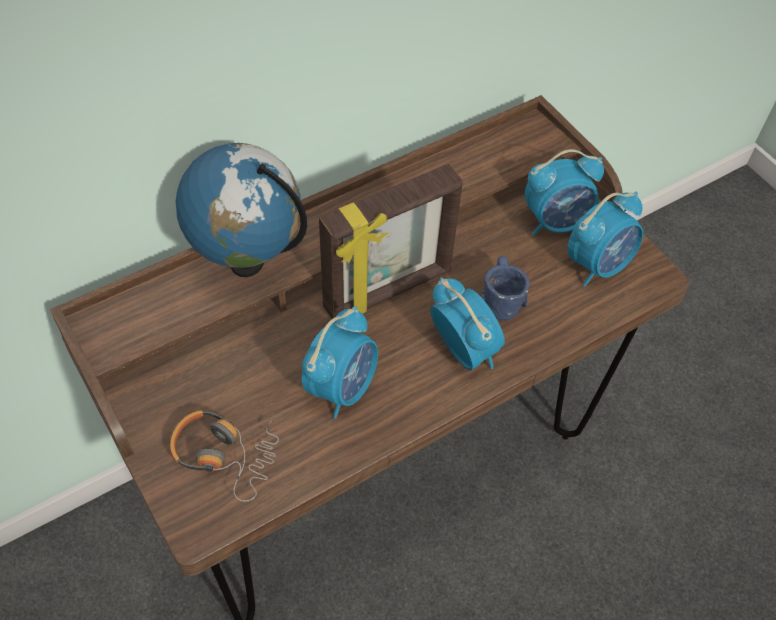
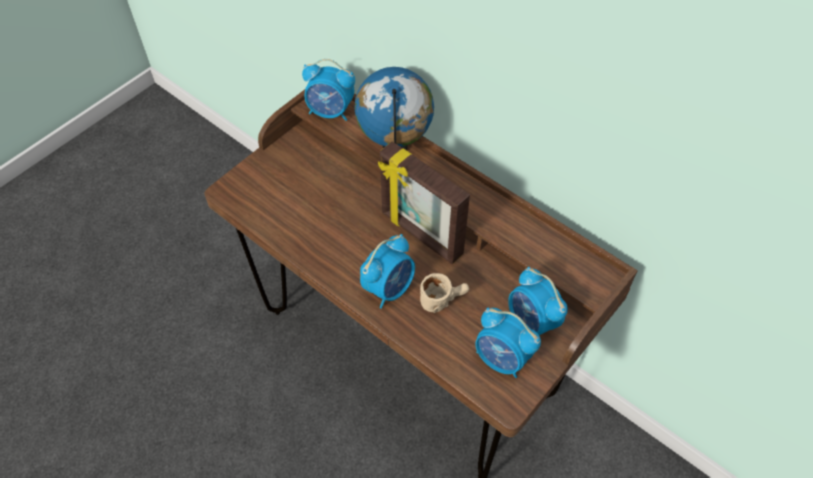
camera: 75 degrees right, 0 degrees up
(225, 454) = (273, 189): headphones -> none
(342, 387) = (337, 230): alarm clock -> alarm clock (331, 112)
(498, 297) = (443, 299): blue mug -> beige mug

